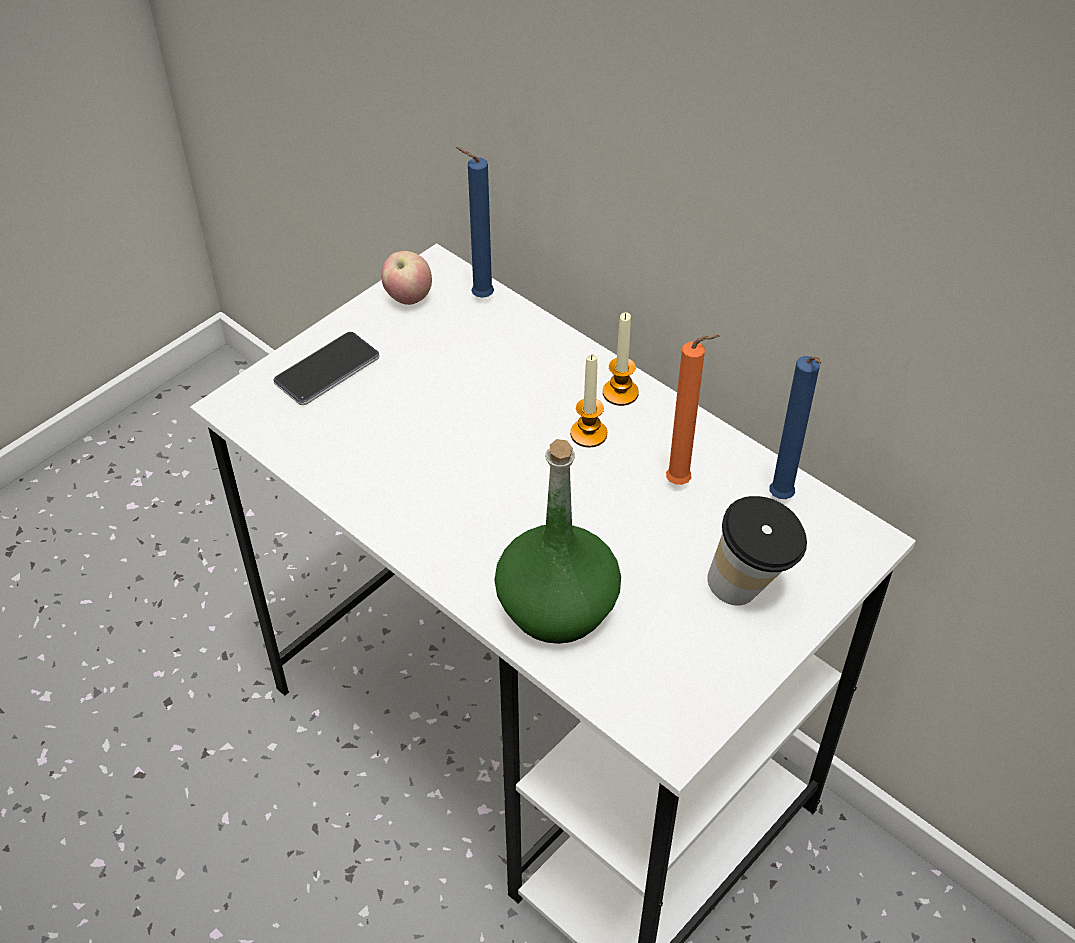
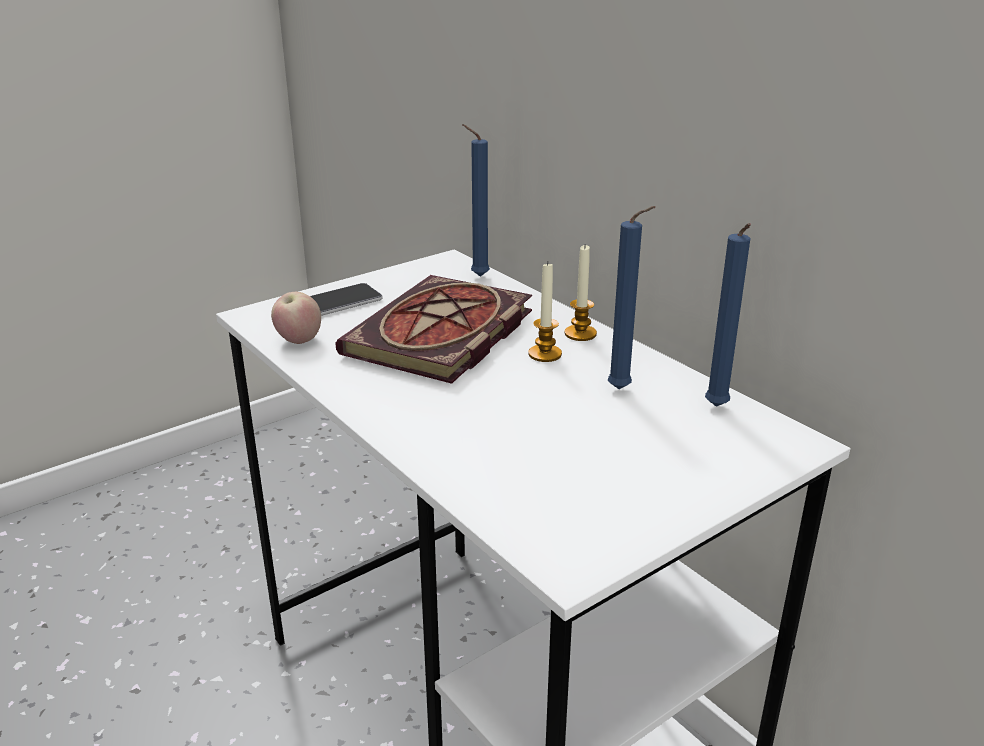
camera: 10 degrees right, 20 degrees down
(408, 298) = (419, 272): apple -> apple (299, 340)
(466, 417) = (441, 336): none -> book
(558, 606) = (480, 457): green bottle -> none
(682, 483) = (623, 390): orange candle -> blue candle
(750, 591) = (674, 465): cup -> none

